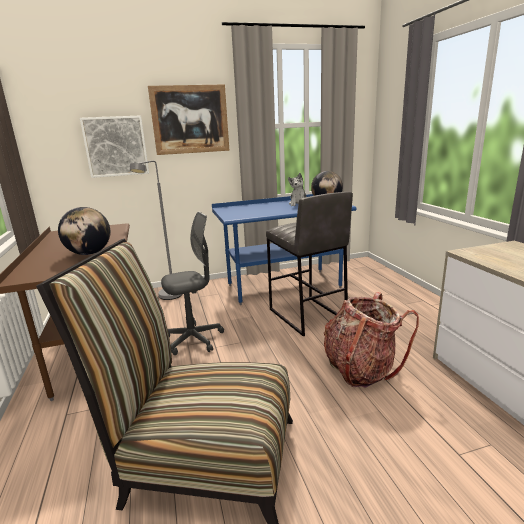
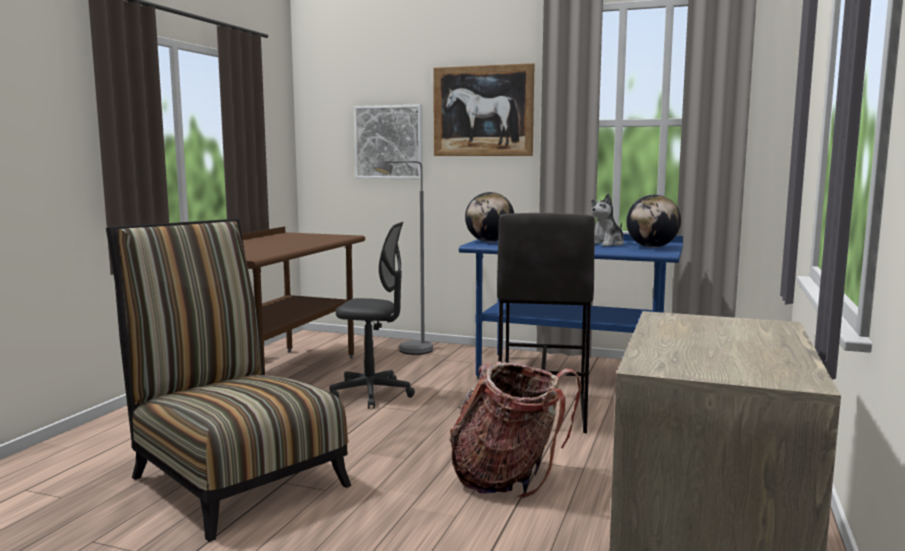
camera: 35 degrees right, 10 degrees down
(89, 253) = (266, 249): globe -> globe (489, 241)

